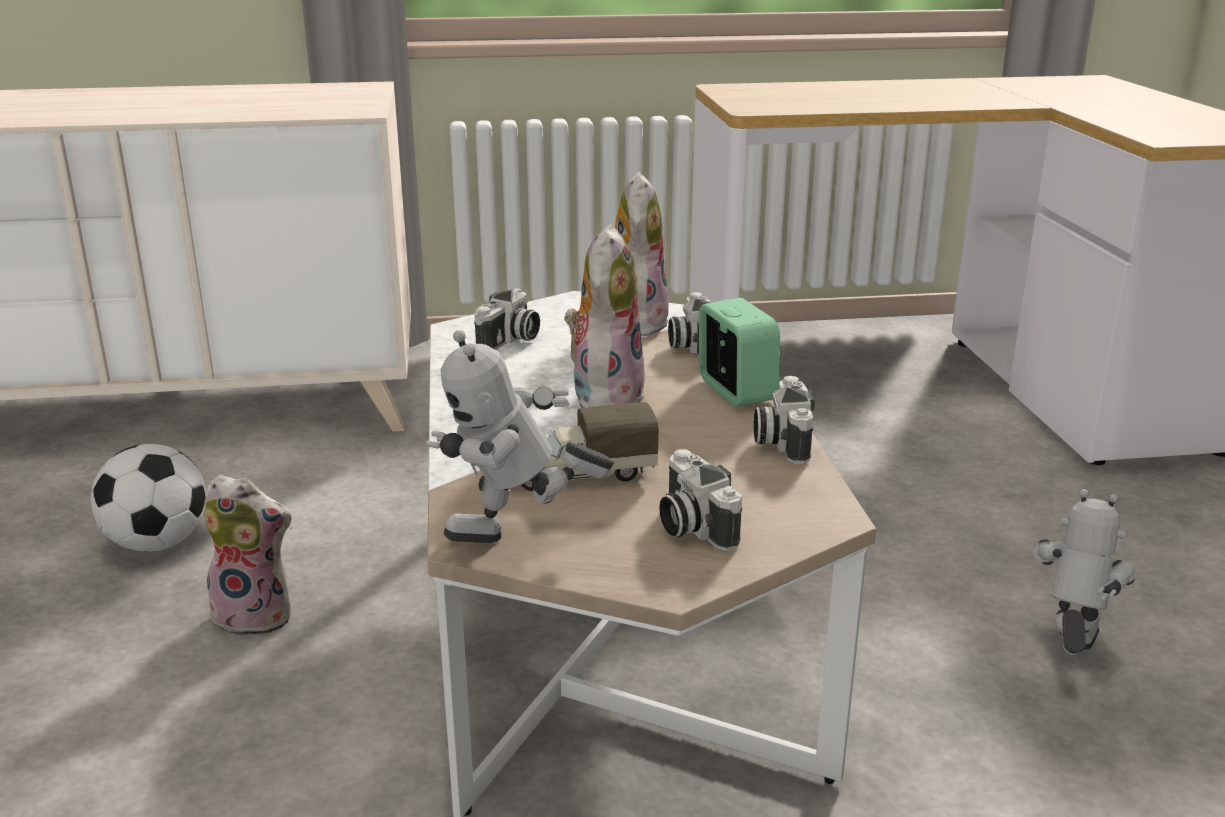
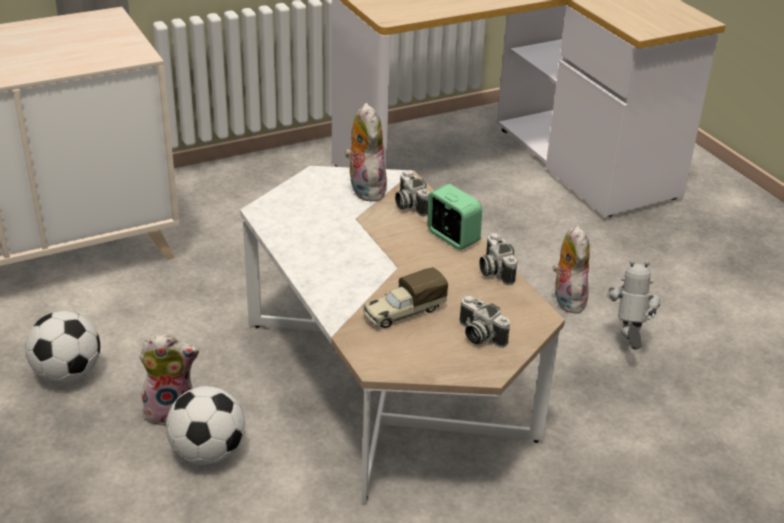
camera: 20 degrees left, 10 degrees up
(265, 685) = (208, 453): none -> football
(510, 341) = (300, 217): camera -> none
(518, 541) = (400, 360): toy robot -> none
(605, 396) = (383, 253): plush toy -> plush toy (566, 299)

